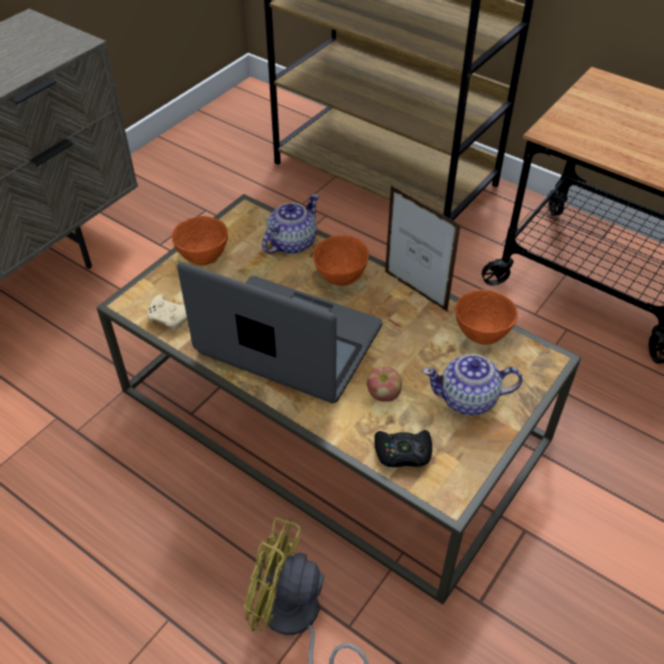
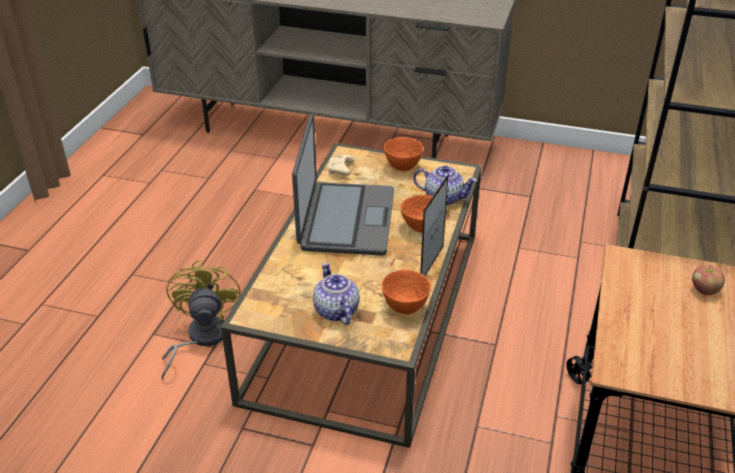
camera: 70 degrees right, 10 degrees down
(384, 394) = (320, 270): apple -> apple (704, 290)
(403, 453) = (274, 289): black game controller -> none

